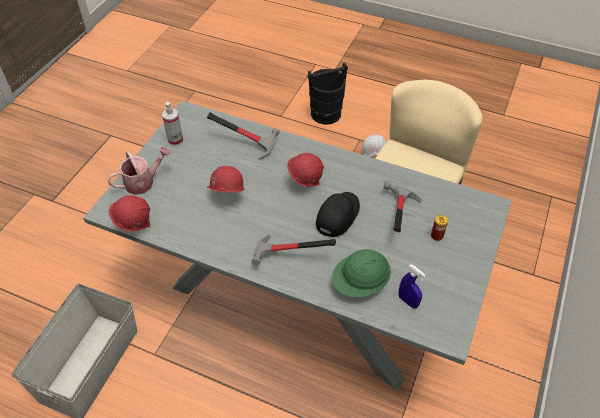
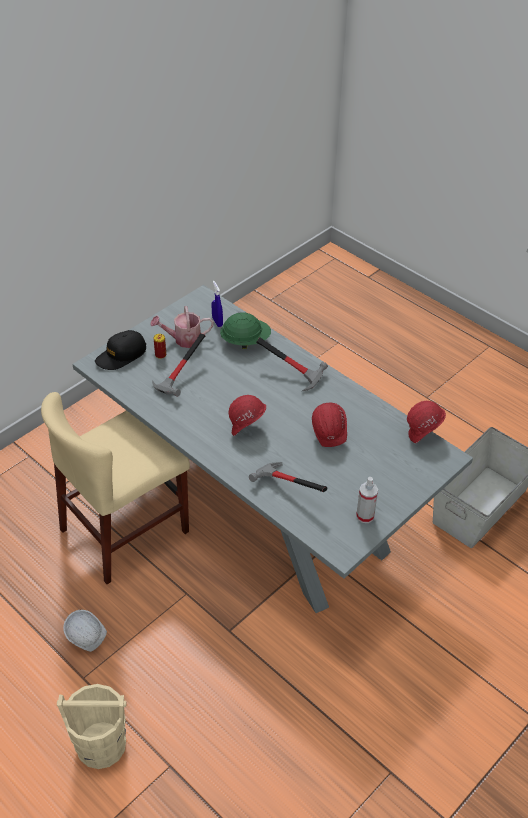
camera: 160 degrees left, 5 degrees down
(143, 182) = (409, 476): watering can -> watering can (183, 339)
(326, 114) = (100, 744): black bucket -> beige bucket
(337, 216) = (233, 392): black cap -> black cap (121, 355)

